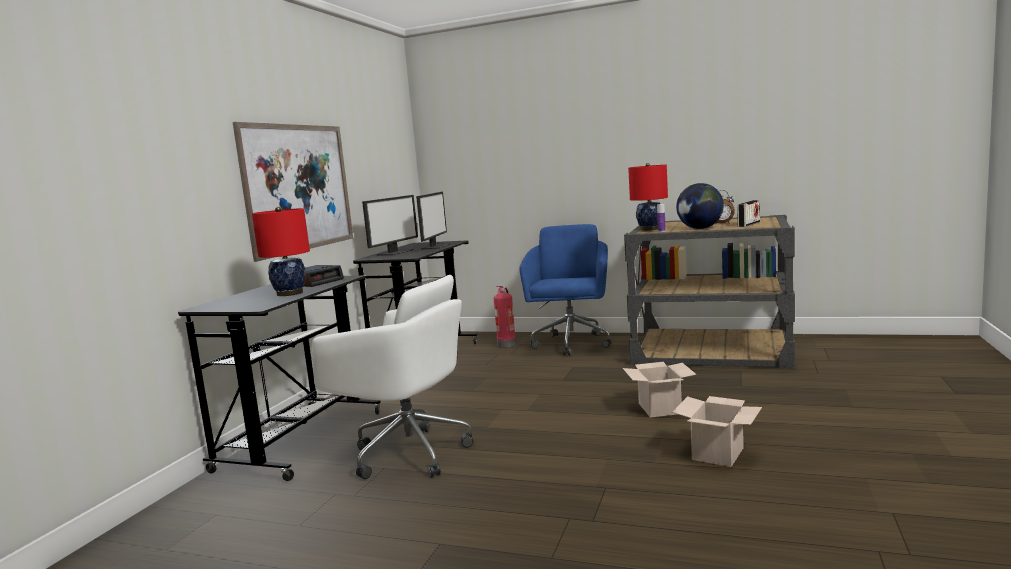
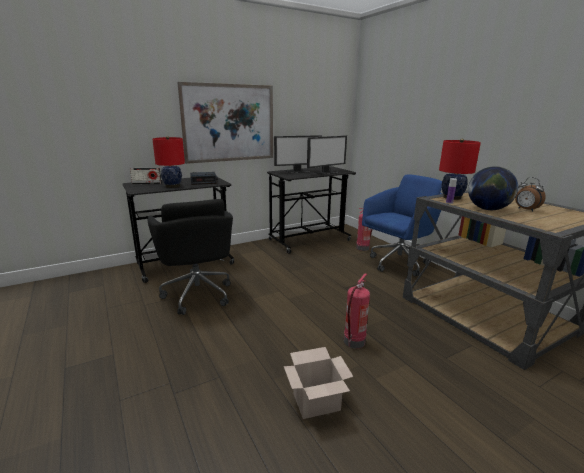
camera: 40 degrees right, 10 degrees up
(405, 454) = (197, 294): white office chair -> black office chair
(661, 409) = (354, 342): cardboard box -> fire extinguisher
(749, 224) = (543, 218): radio -> radio (146, 183)

